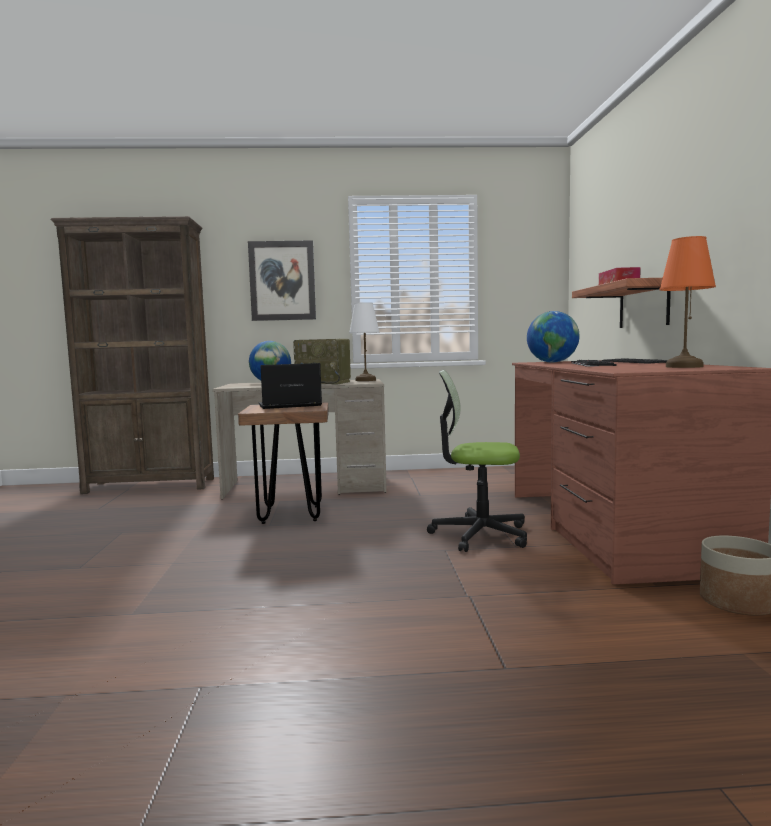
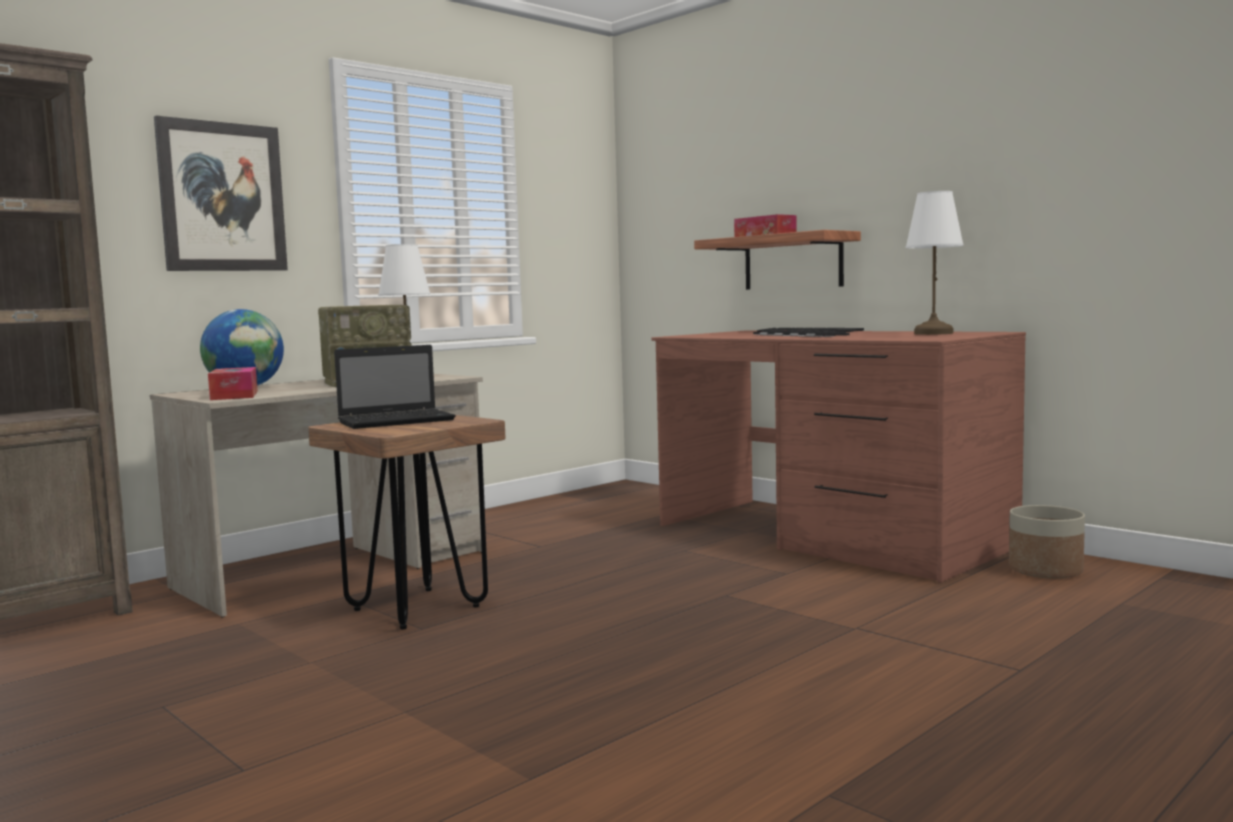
camera: 40 degrees left, 0 degrees up
(242, 386) = (234, 395): none -> tissue box
(288, 406) = (398, 421): laptop -> laptop turned 150 degrees counterclockwise
(479, 534) = (722, 571): office chair -> none
(552, 362) = (714, 335): globe -> none
(684, 367) = (934, 333): orange table lamp -> white table lamp

